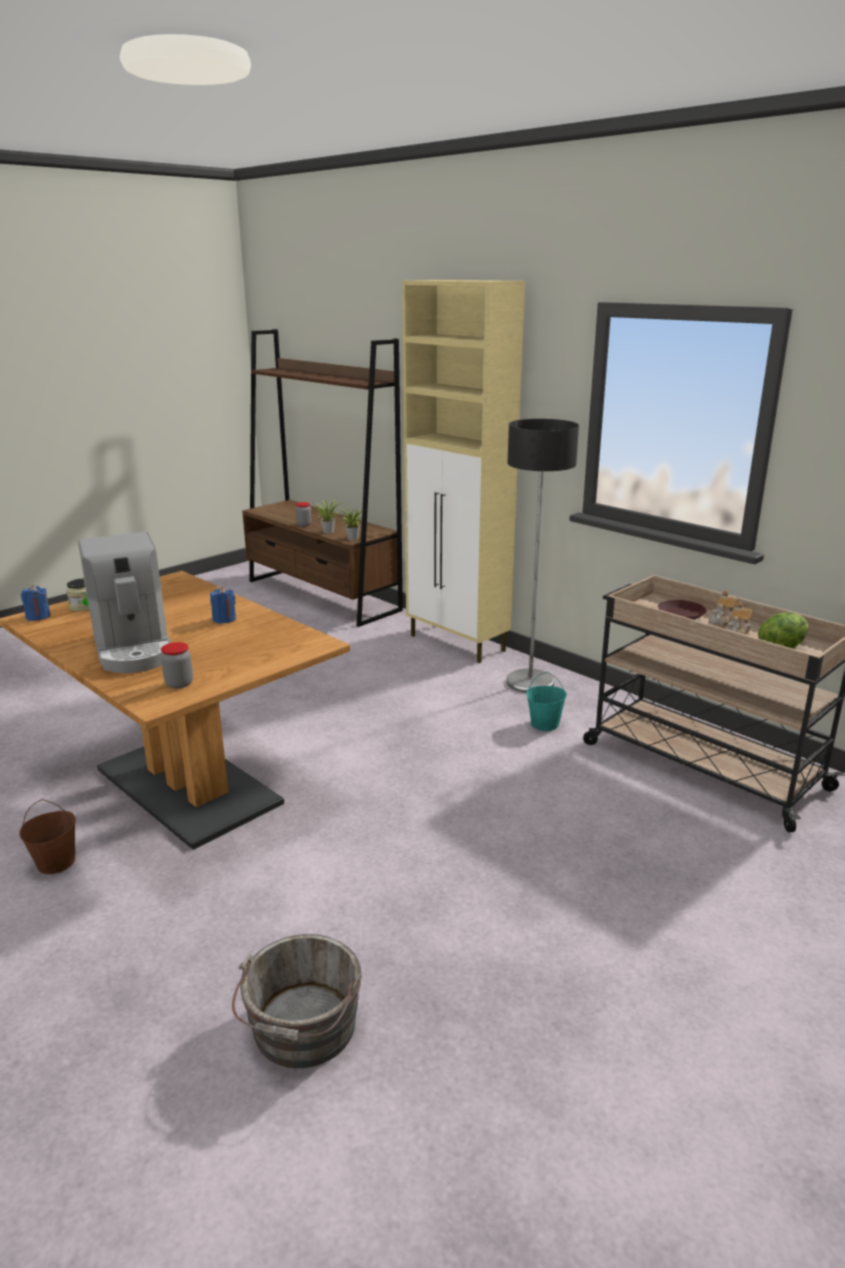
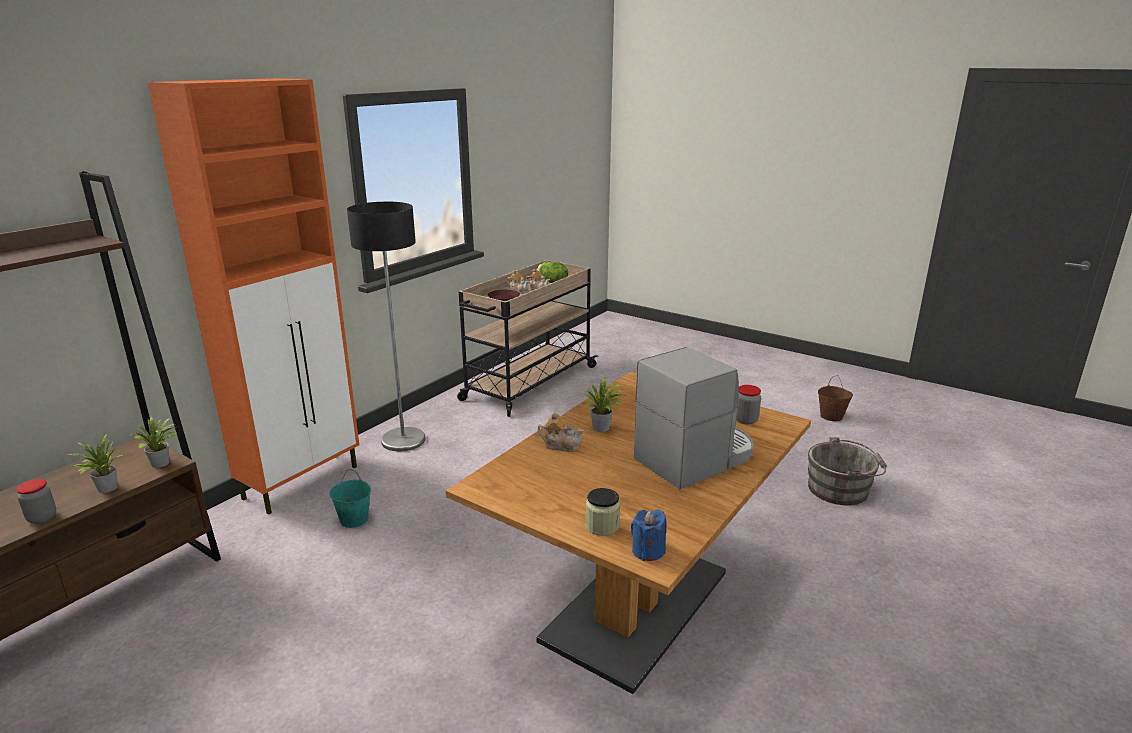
camera: 100 degrees left, 0 degrees up
(56, 862) = (792, 656): brown bucket -> brown bucket (831, 416)
(209, 603) = (561, 445): none -> teapot
(224, 619) = (602, 428): blue candle -> potted plant
(458, 644) = (303, 481): beige cabinet -> orange cabinet
(545, 724) = (480, 432): turquoise bucket -> turquoise bucket (353, 519)

